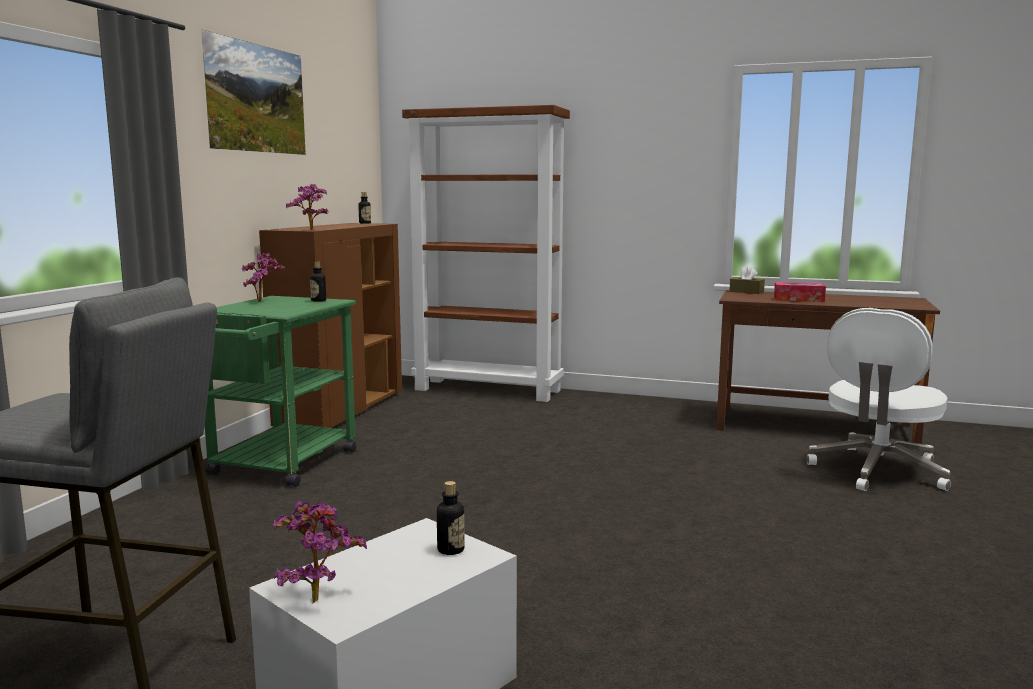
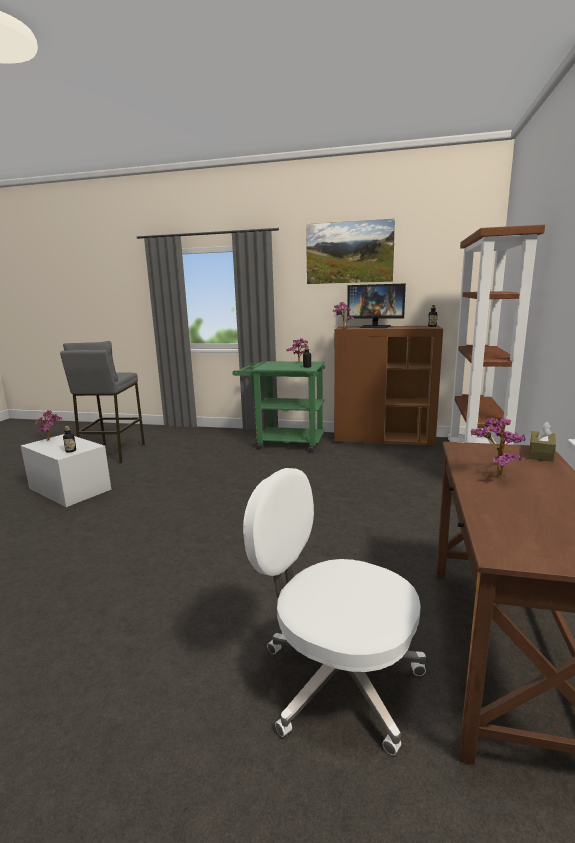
camera: 85 degrees right, 5 degrees up
(319, 227) = (375, 327): none -> monitor
(798, 299) = (494, 475): tissue box -> potted plant

